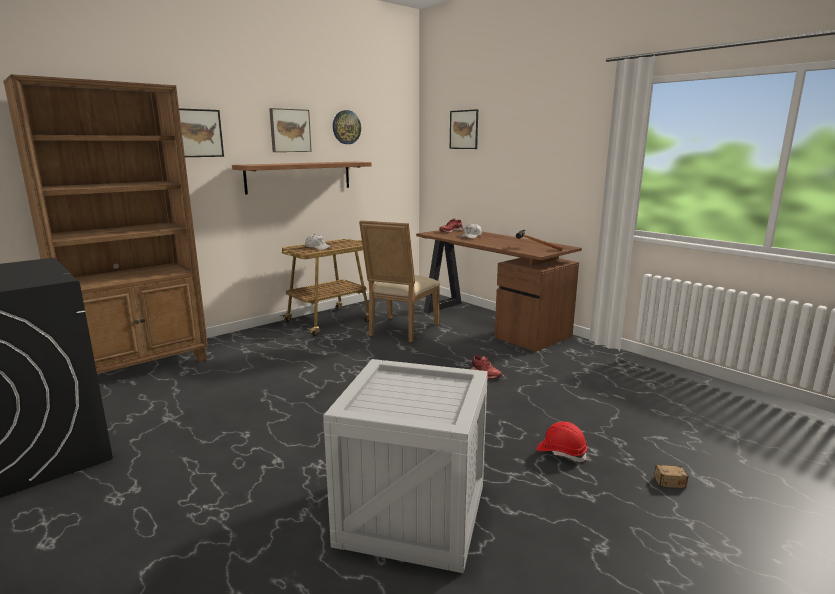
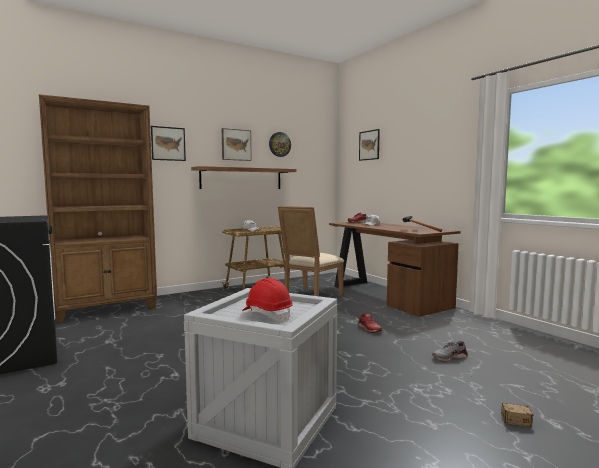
camera: 10 degrees right, 10 degrees down
(561, 452) = (417, 389): red hard hat -> red hard hat (267, 314)
(583, 406) = (449, 357): none -> grey shoe

